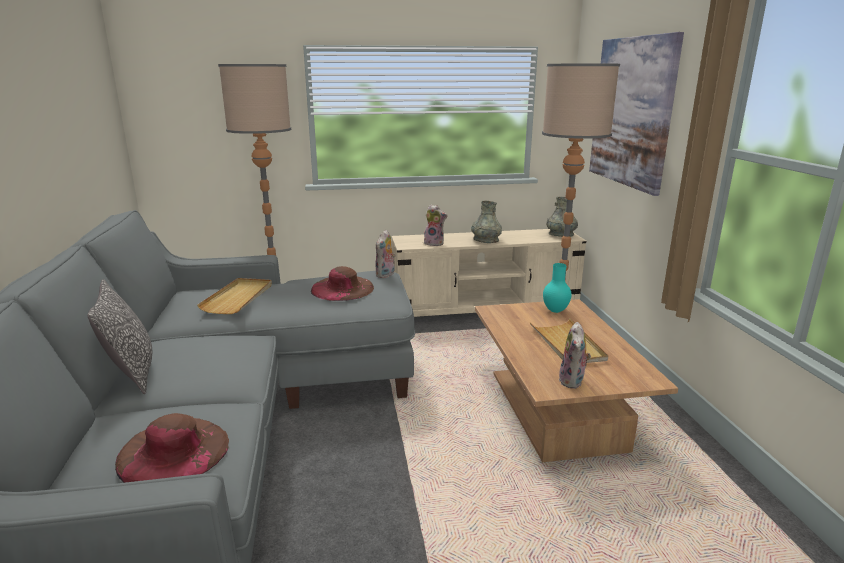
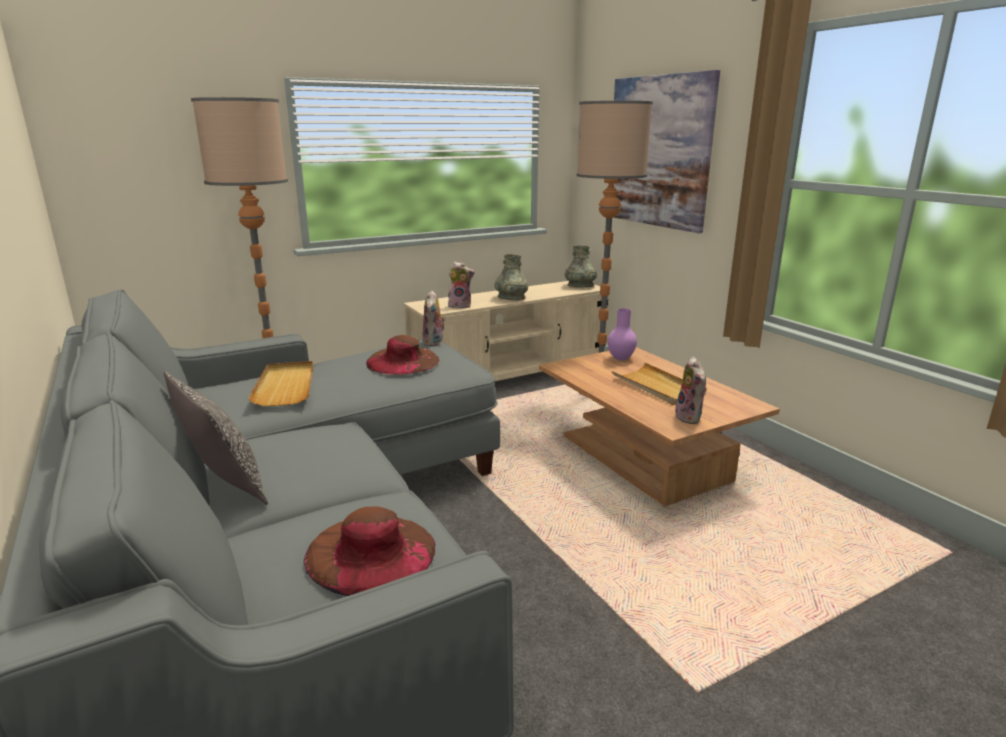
camera: 20 degrees left, 0 degrees up
(555, 310) = (620, 358): turquoise vase -> purple vase

